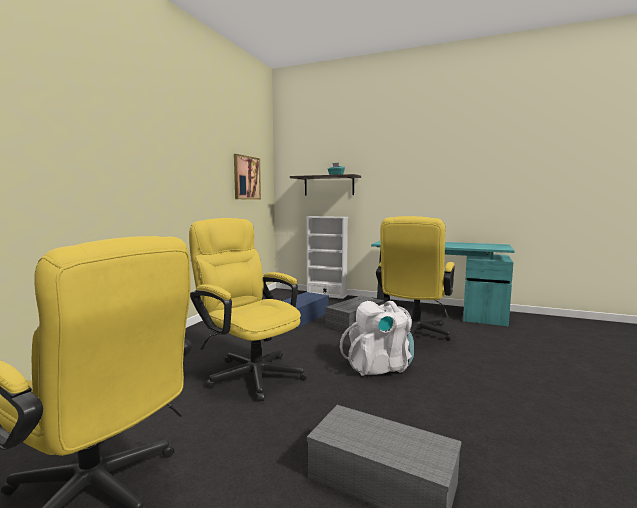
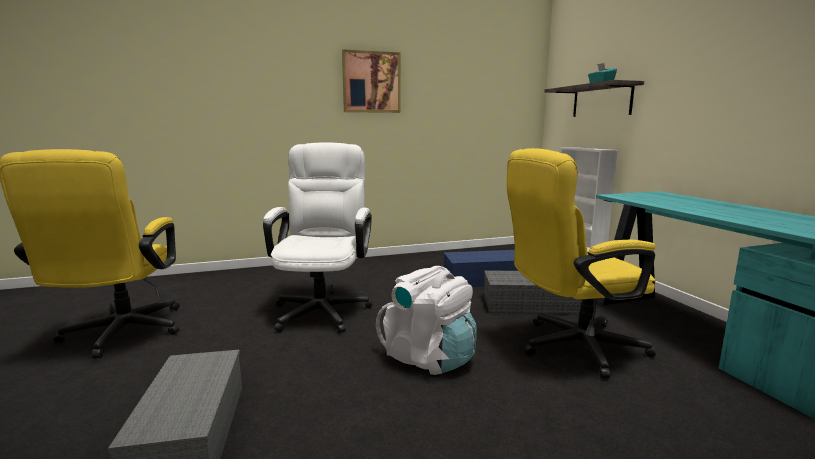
camera: 50 degrees right, 5 degrees up
(246, 178) = (484, 95): picture -> picture (371, 82)
(250, 372) = (324, 308): yellow office chair -> white office chair

